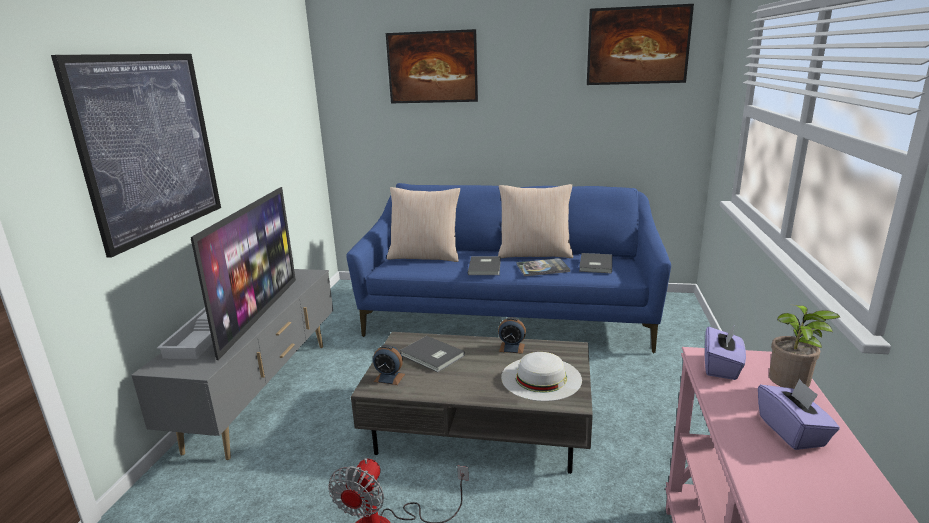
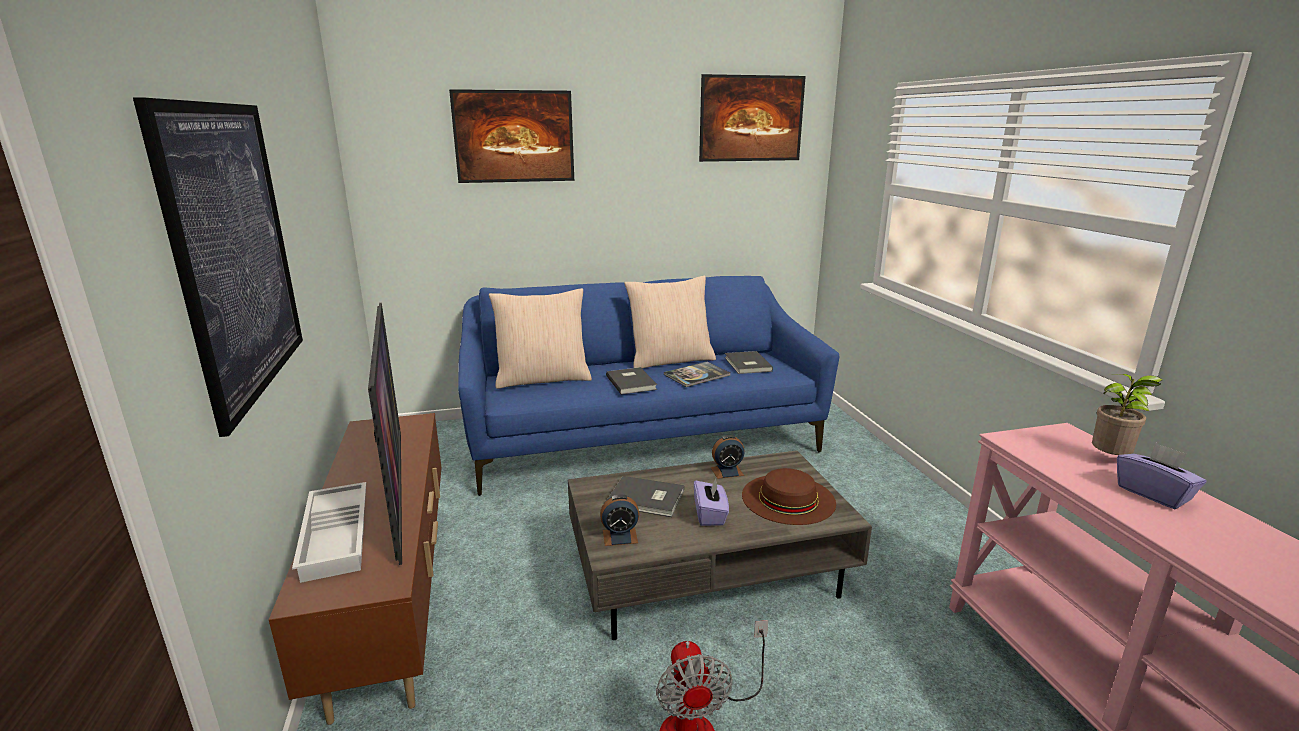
camera: 25 degrees left, 0 degrees up
(264, 393) = (393, 601): grey tv stand -> brown tv stand
(541, 378) = (788, 498): white hat -> brown hat
(721, 367) = (1034, 447): purple tissue box -> purple tissue box (710, 515)

